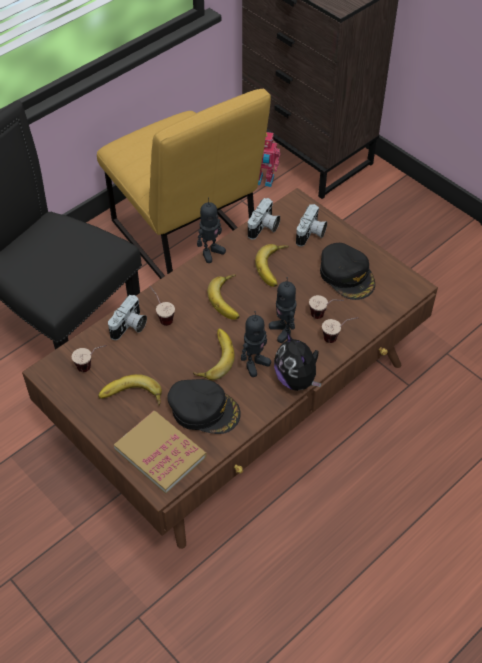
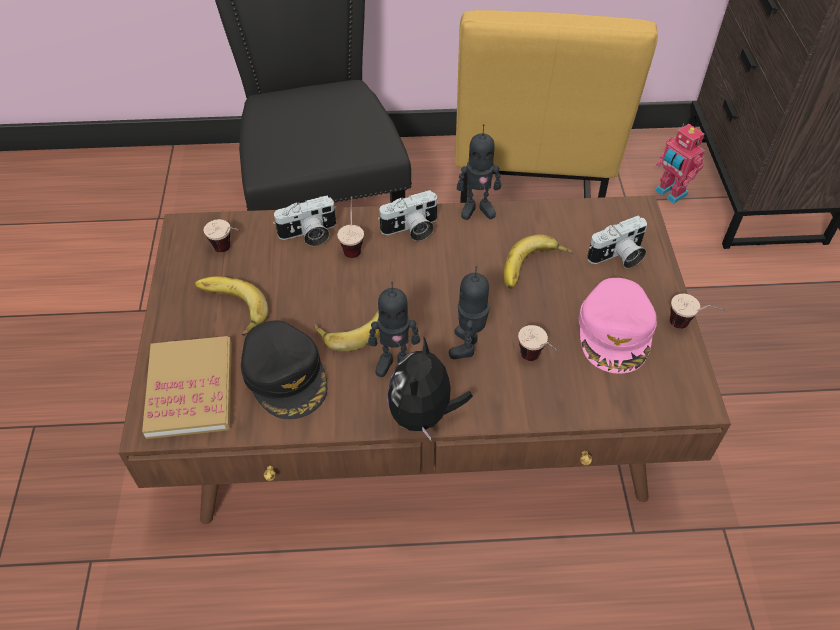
camera: 40 degrees right, 0 degrees up
(229, 299) = (444, 271): banana -> none
(264, 228) = (567, 217): camera -> camera (411, 230)
(338, 338) = (526, 399): cup -> cup (689, 327)
(347, 275) = (616, 331): black cap -> pink cap

